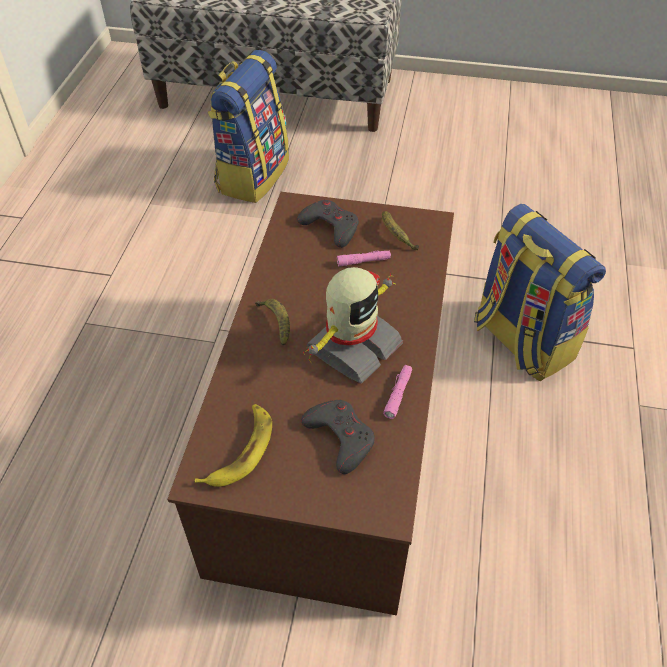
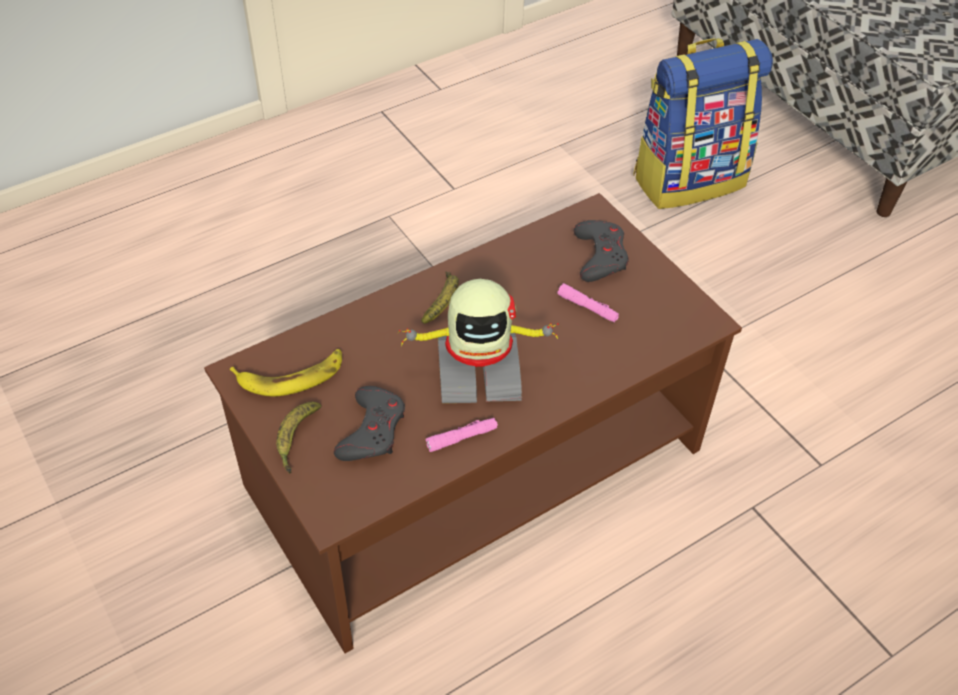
camera: 45 degrees right, 0 degrees up
(396, 235) = (650, 307): banana -> banana (296, 439)
(520, 341) = (765, 541): backpack -> none

